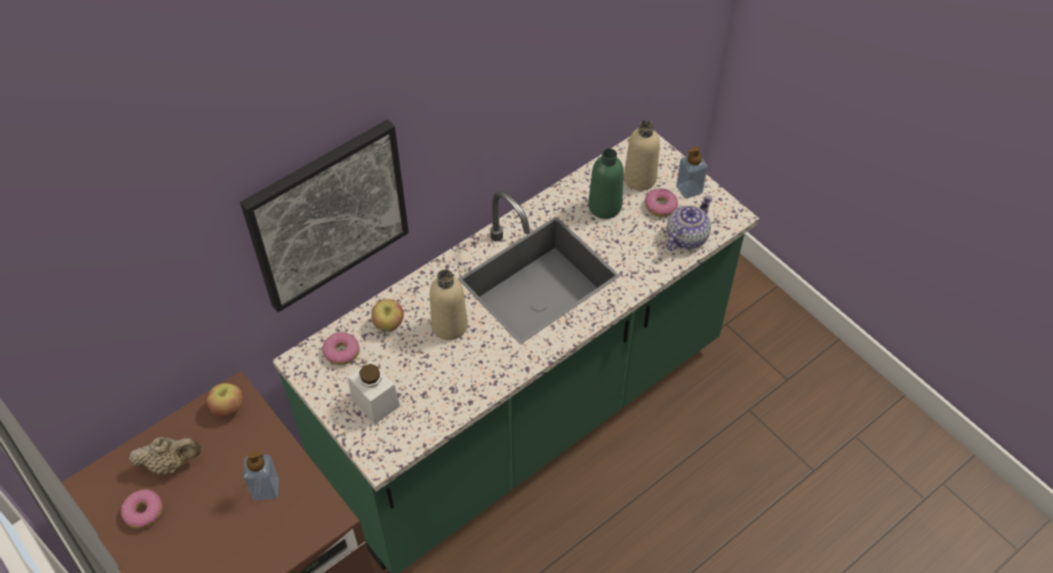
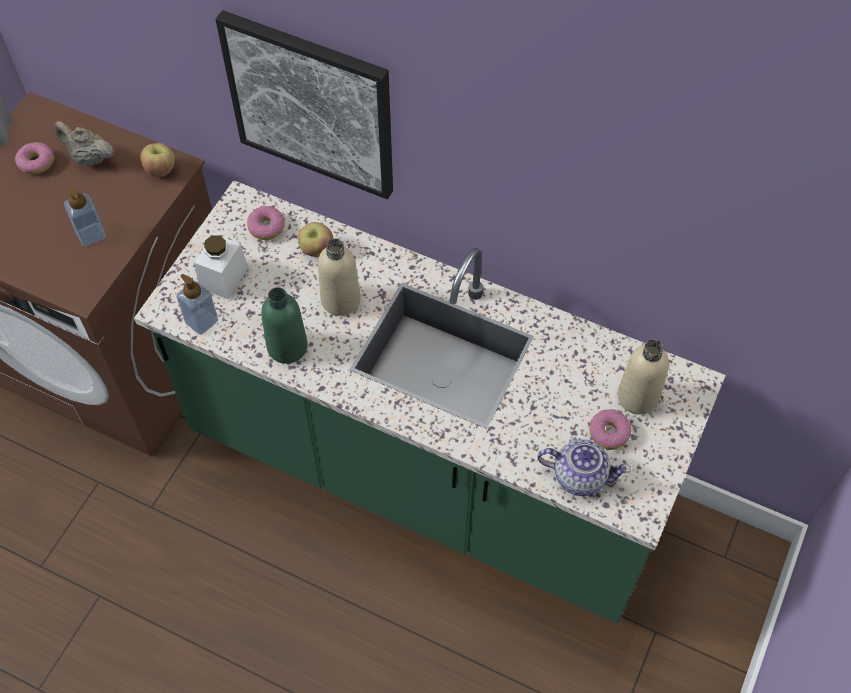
camera: 65 degrees right, 5 degrees up
(171, 463) = (89, 158): beige teapot -> beige teapot turned 150 degrees clockwise
(604, 206) = (575, 377): green bottle -> green bottle (287, 347)
(689, 189) = (653, 453): soap dispenser -> soap dispenser (201, 321)

